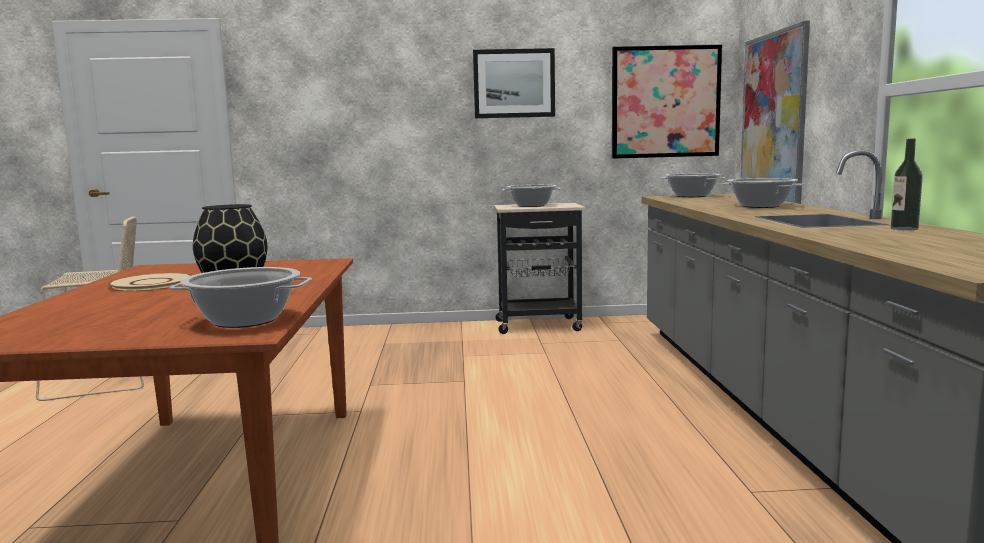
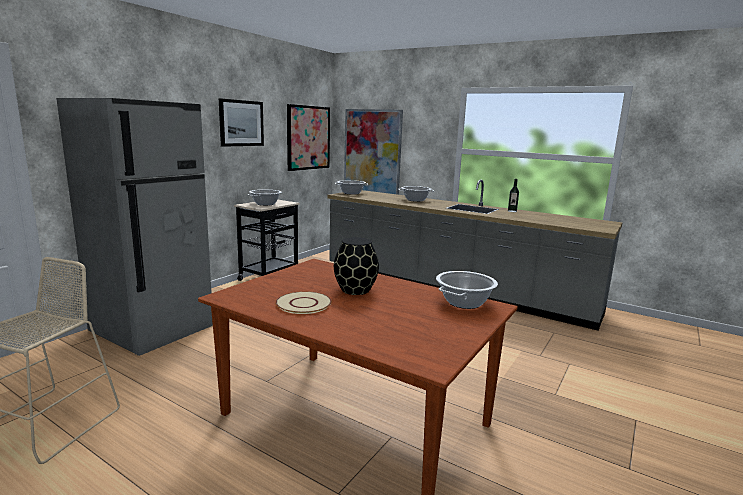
camera: 55 degrees left, 5 degrees up
(317, 340) = (152, 327): none -> grey fridge

